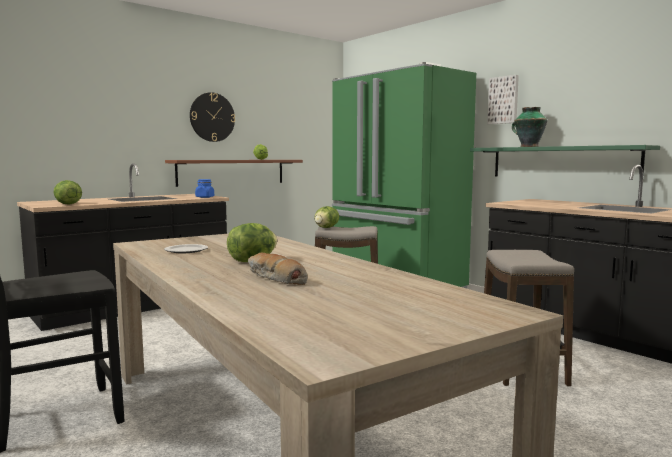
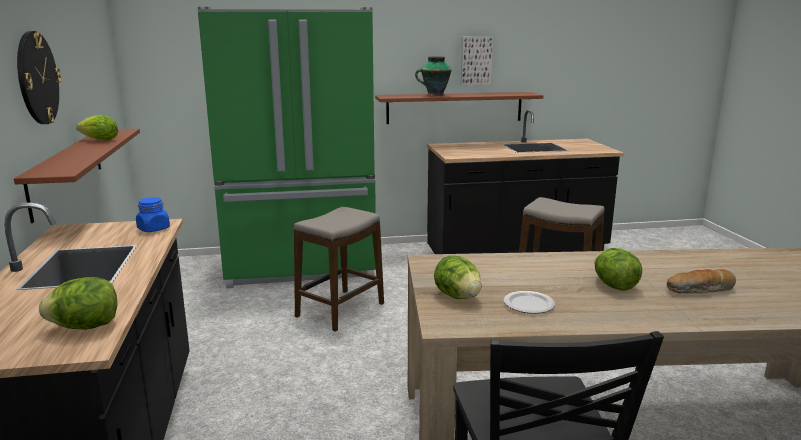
camera: 60 degrees left, 10 degrees up
(326, 228) = (325, 224): lettuce -> lettuce (457, 296)
(503, 100) = (391, 44): picture -> picture (476, 60)
(562, 162) = (454, 107): green shelf -> brown shelf

